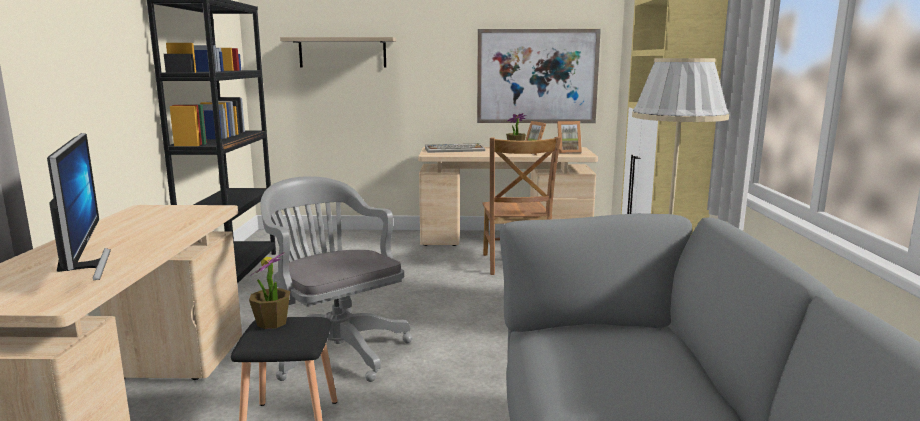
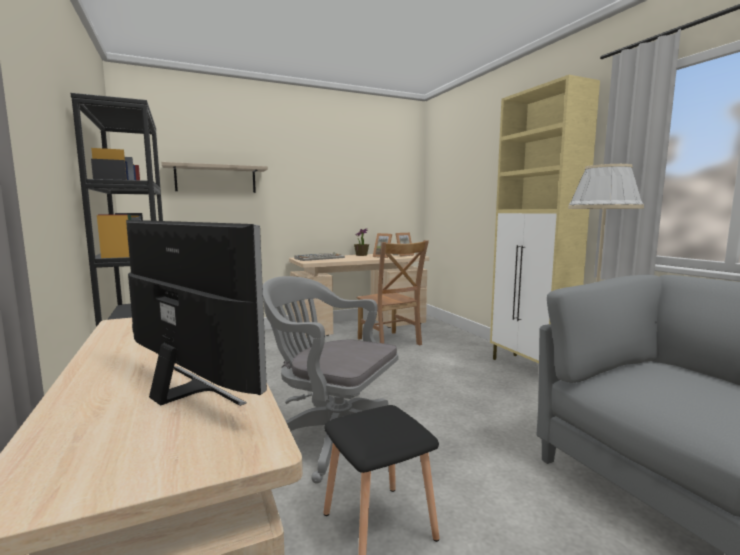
camera: 25 degrees left, 5 degrees down
(272, 323) = (360, 420): potted plant -> none
(537, 76) = (371, 201): picture -> none

